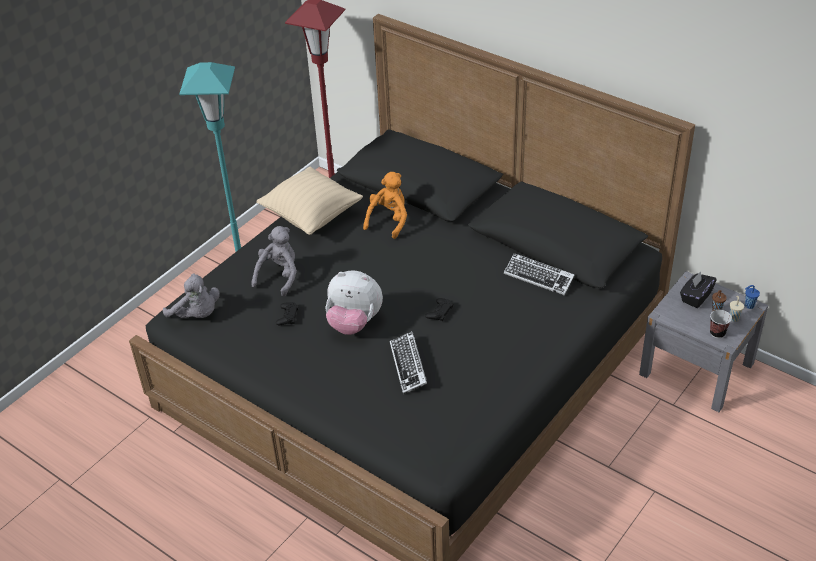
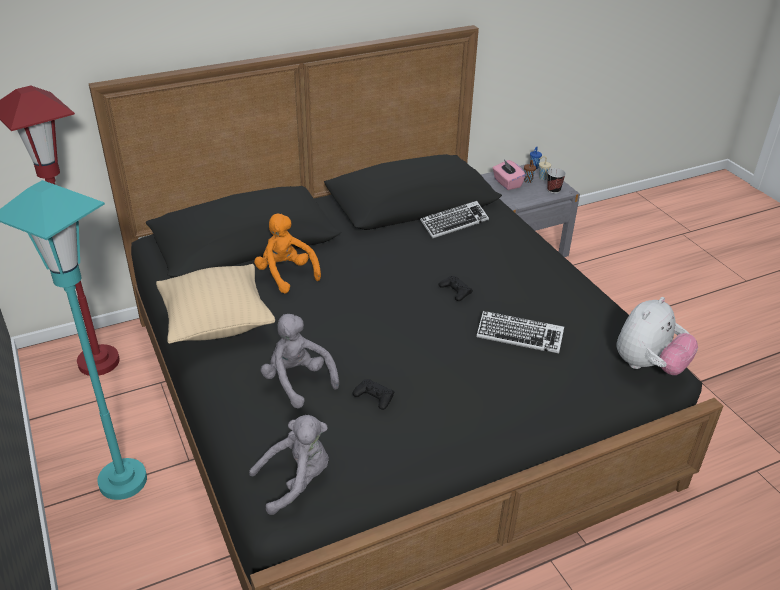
camera: 65 degrees left, 5 degrees down
(354, 323) = (427, 350): plush toy -> plush toy (648, 366)
(695, 297) = (507, 183): black tissue box -> pink tissue box

